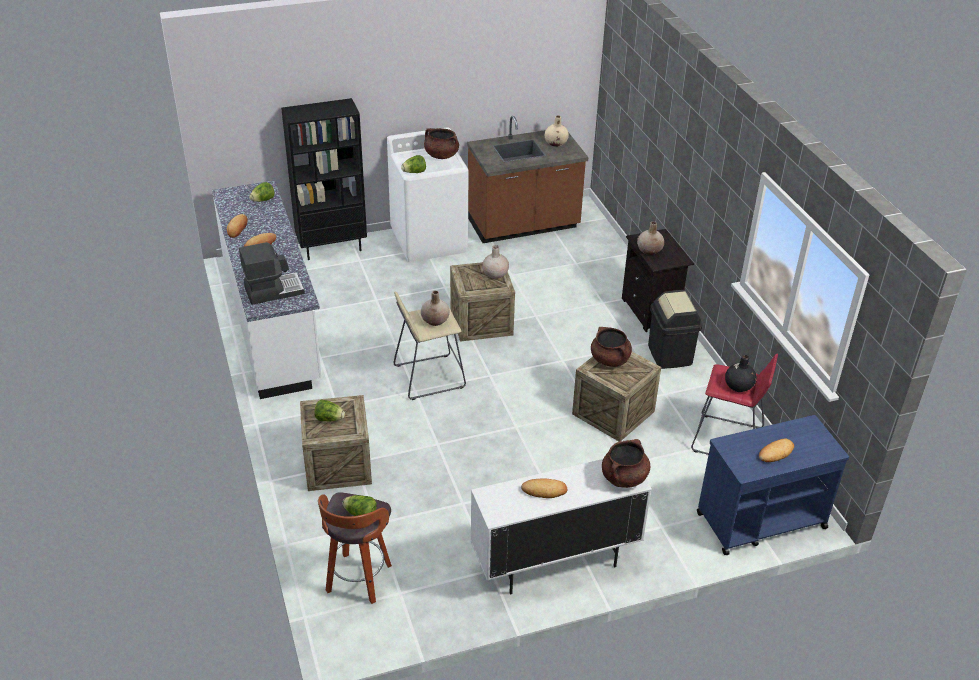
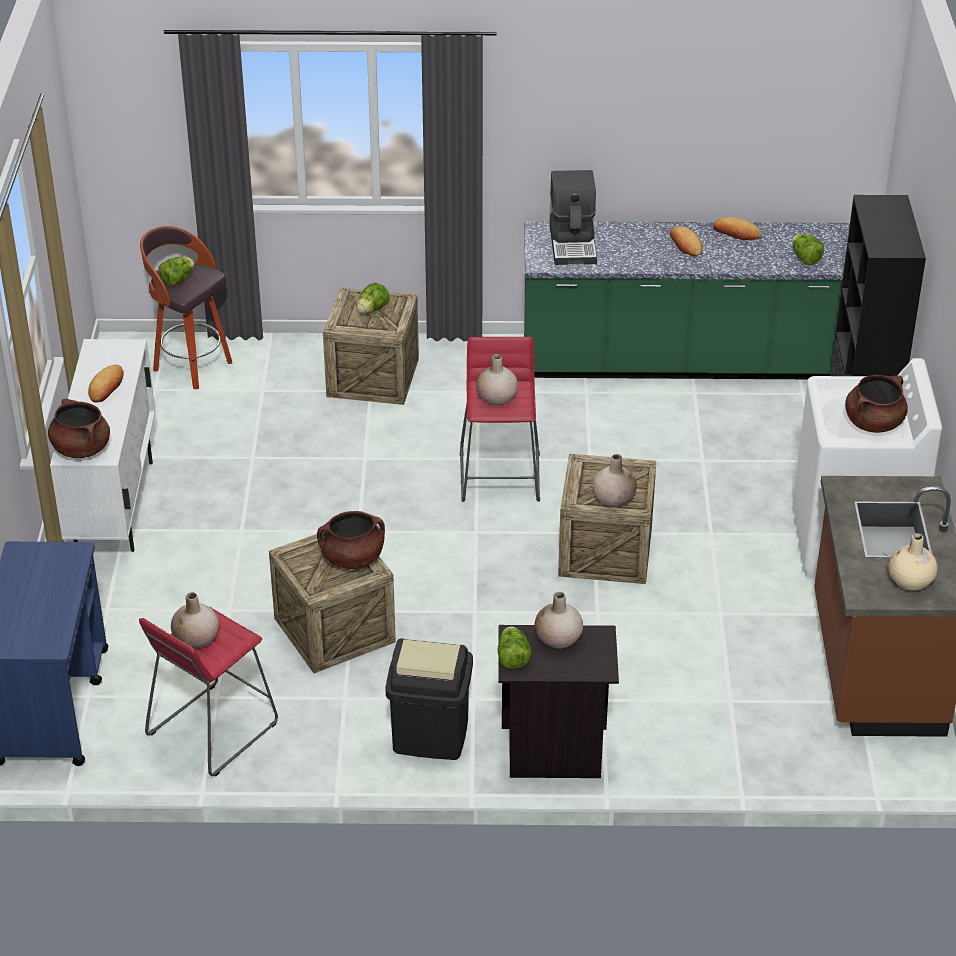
camera: 110 degrees right, 0 degrees up
(272, 322) = (682, 363): white counter -> green counter
(414, 172) = (823, 386): lettuce -> lettuce (512, 658)
(429, 377) = (500, 476): beige stool -> red stool
(739, 386) = (196, 639): black vase -> beige vase
(775, 453) = (29, 591): bread -> none

